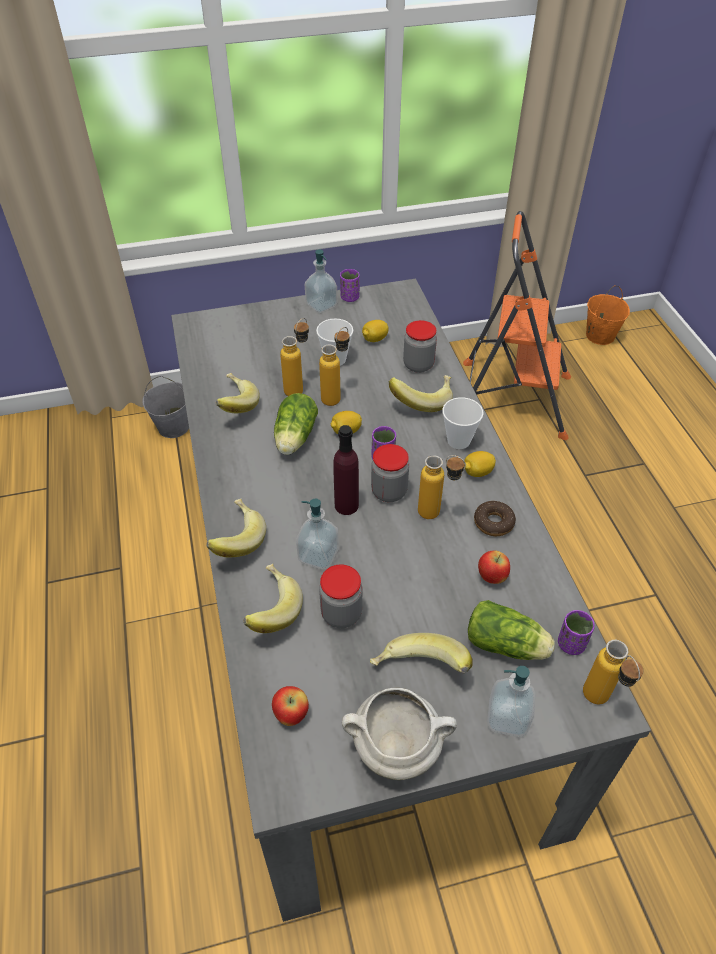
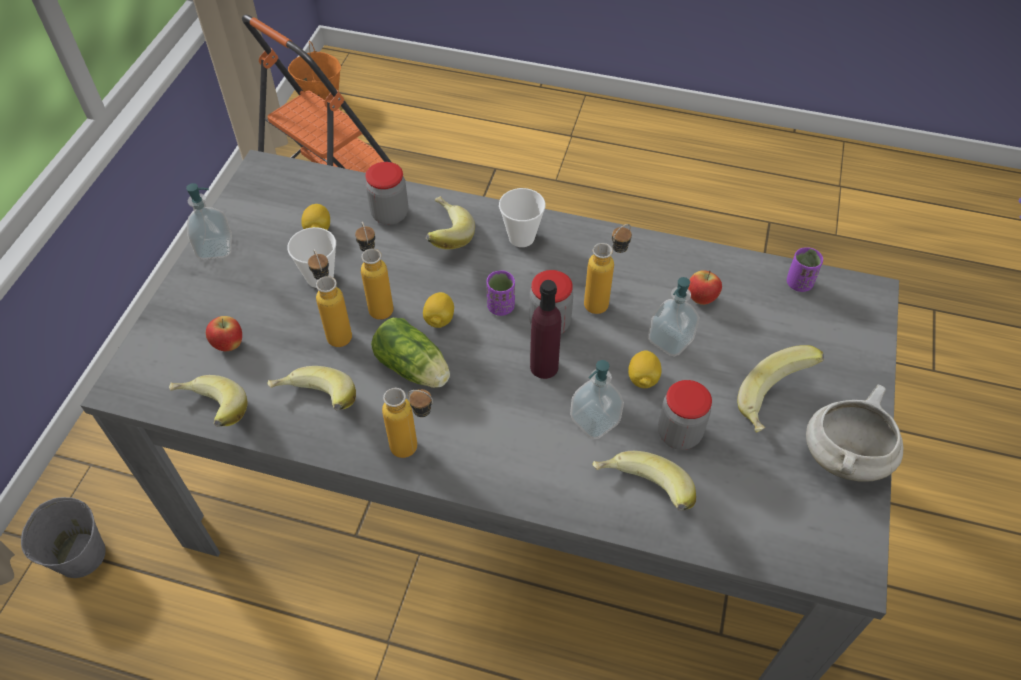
camera: 60 degrees left, 5 degrees up
(235, 540) = (526, 487): banana -> banana (211, 415)
(291, 714) = (773, 527): apple -> apple (229, 345)
(350, 297) = (227, 217): purple cup -> none
(477, 472) = (572, 245): lemon -> lemon (642, 378)
(493, 522) = (640, 265): donut -> none
(507, 717) = (849, 363): soap dispenser -> soap dispenser (670, 340)
(508, 645) = (779, 326): lettuce -> none
(600, 703) = (863, 296): bottle -> bottle (415, 449)

